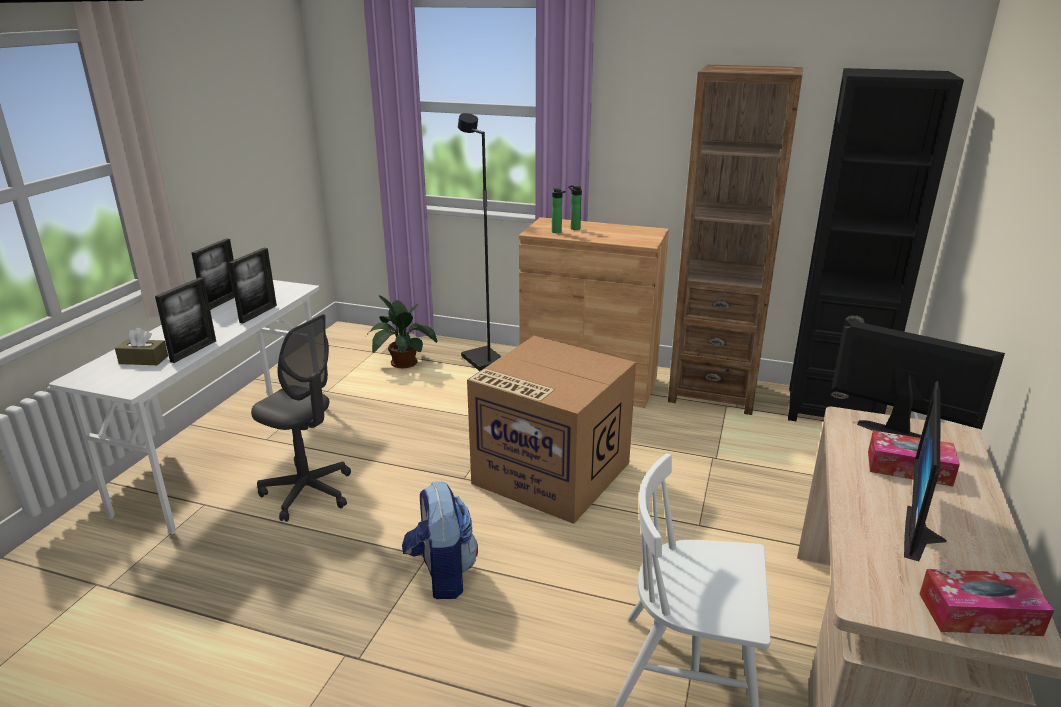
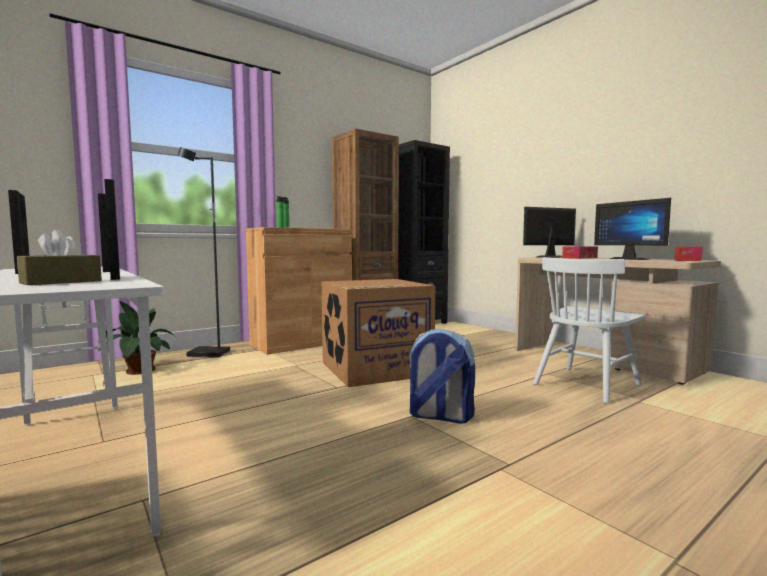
camera: 55 degrees left, 20 degrees down
(308, 493) = (244, 440): grey office chair -> none

